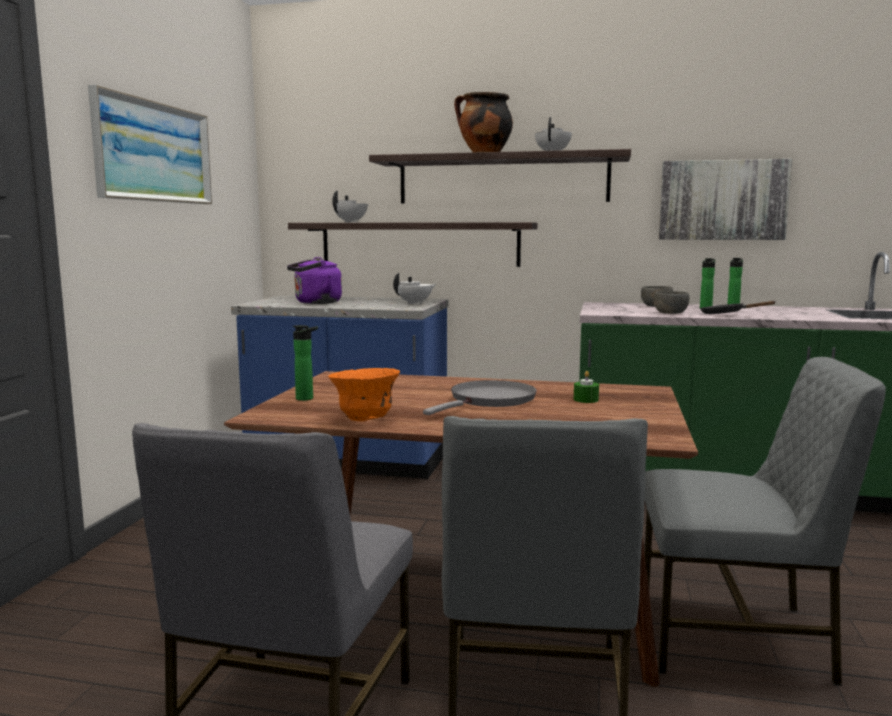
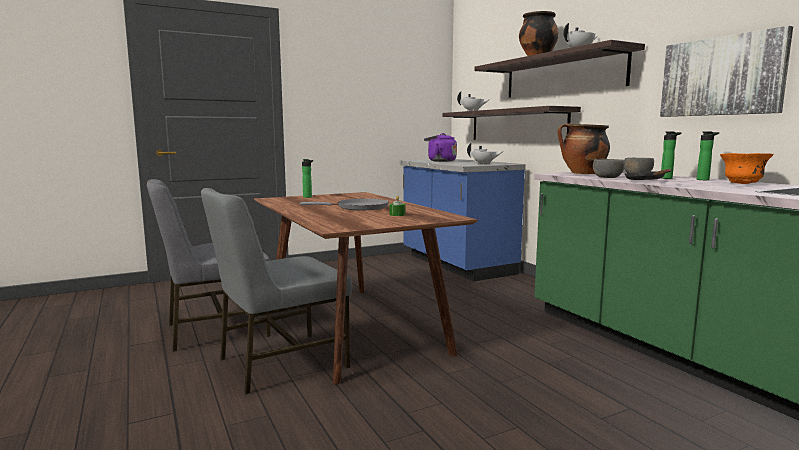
camera: 50 degrees right, 0 degrees up
(154, 152) = (354, 76): picture -> none
(365, 419) = (287, 204): orange bowl -> orange bowl (742, 183)
(612, 309) = (582, 173): none -> cooking pot
(736, 637) = (422, 394): grey chair -> none

